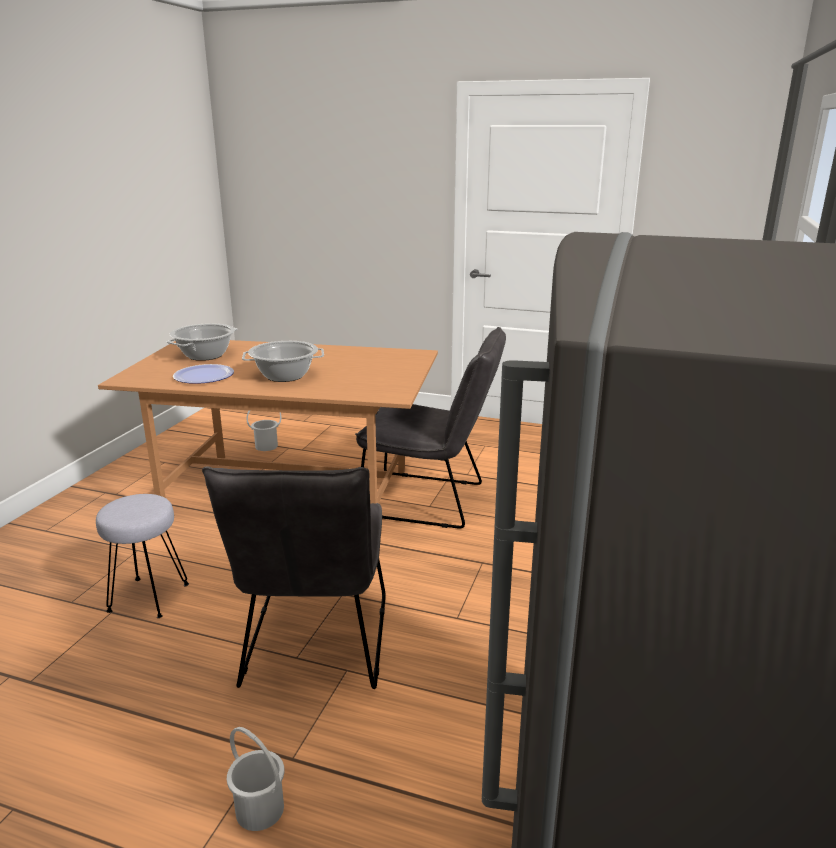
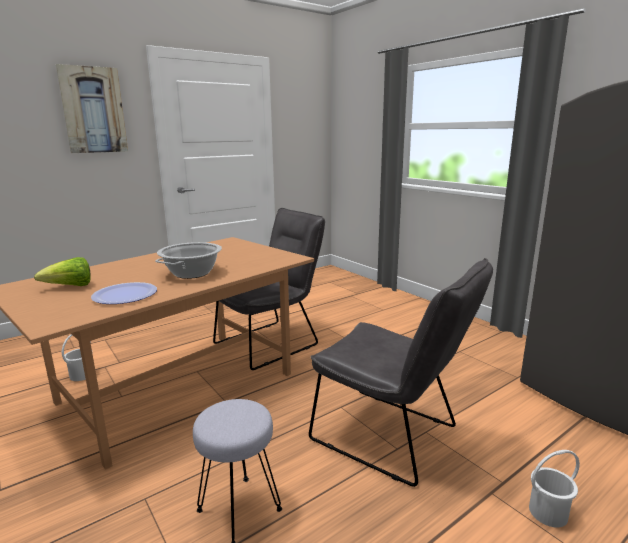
camera: 55 degrees left, 5 degrees down
(205, 355) = (70, 287): cooking pot -> lettuce
(387, 166) = (93, 110): none -> picture

